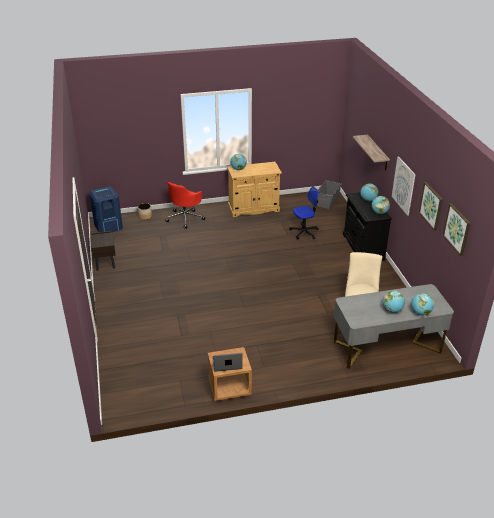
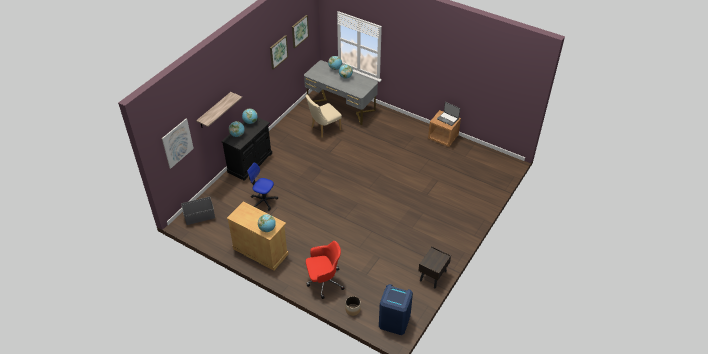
camera: 135 degrees left, 10 degrees up
(403, 185) = (251, 82): picture -> picture (177, 143)

